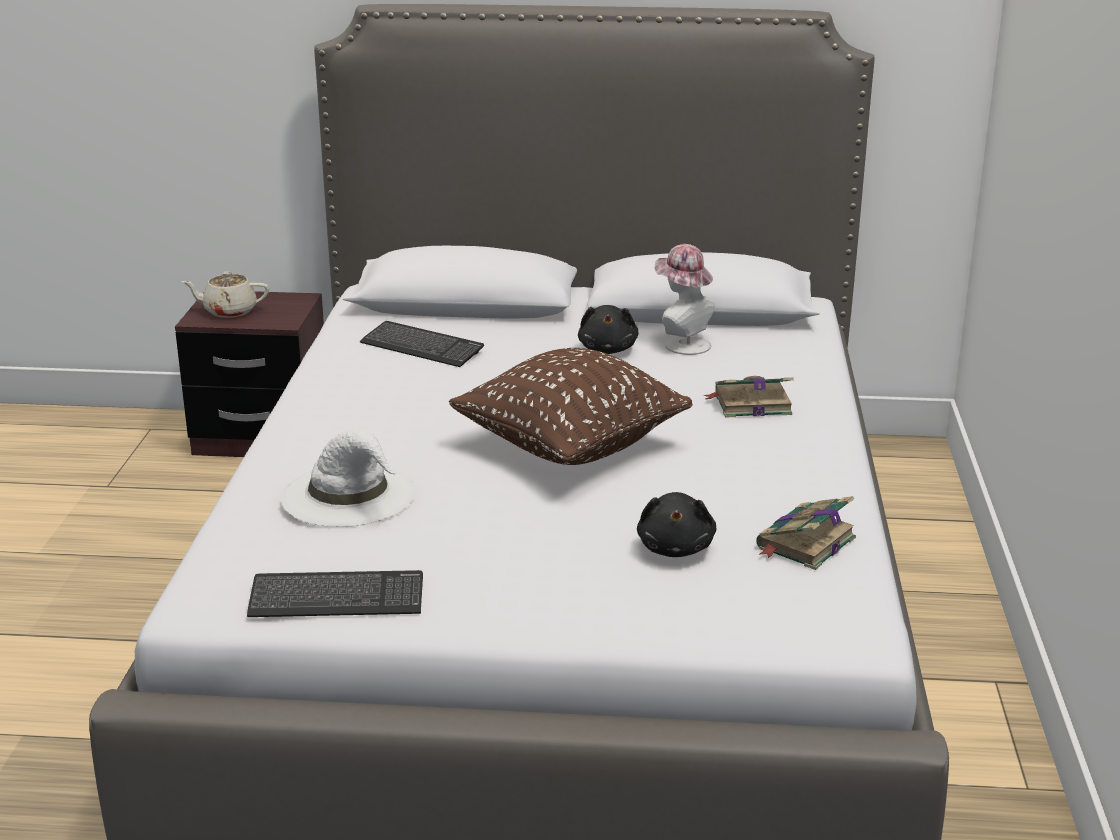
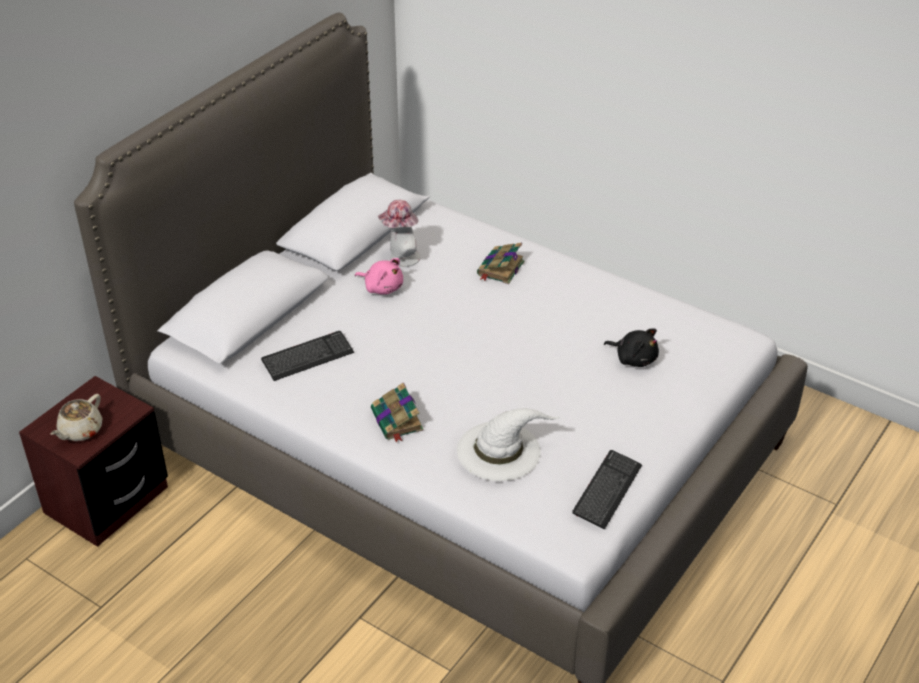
camera: 60 degrees left, 15 degrees up
(570, 448) = (500, 350): brown pillow -> none
(608, 349) = (382, 287): black plush toy -> pink plush toy
(804, 544) = (658, 318): book -> book (397, 421)

